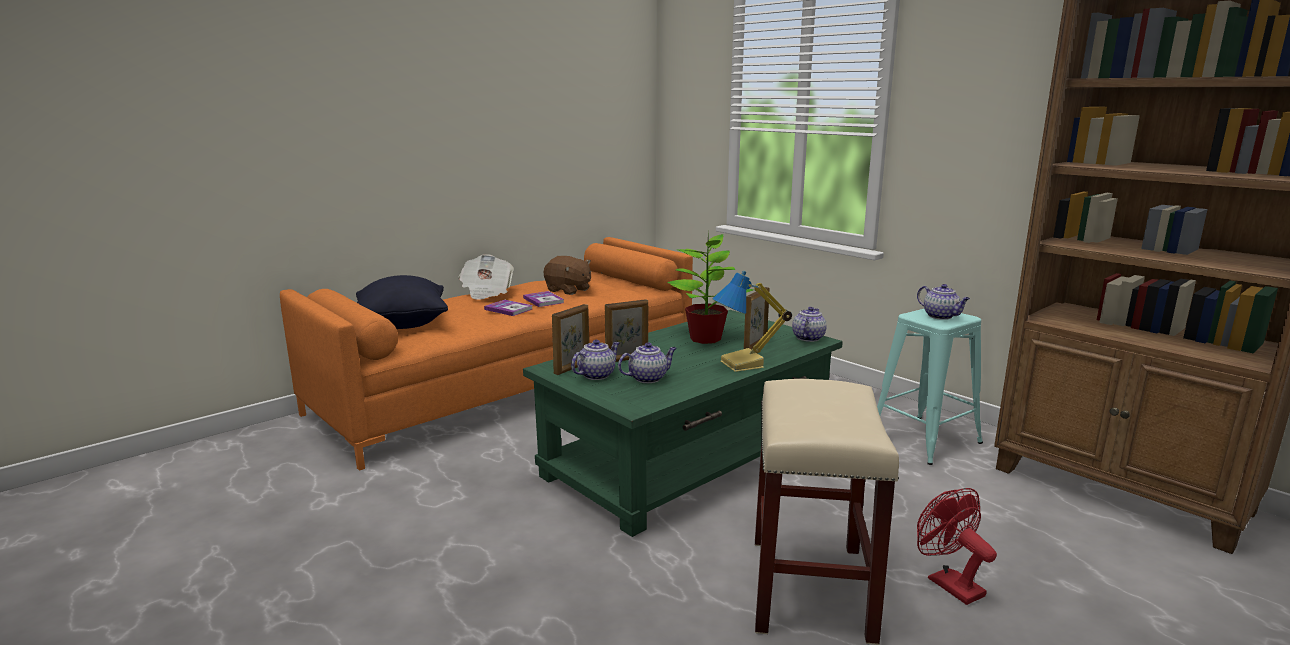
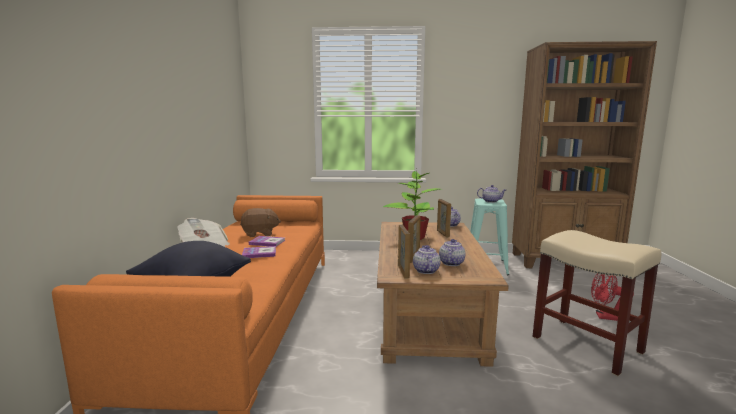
camera: 45 degrees left, 5 degrees down
(689, 456) = (427, 312): green coffee table -> brown coffee table
(743, 364) = (464, 243): table lamp -> none

